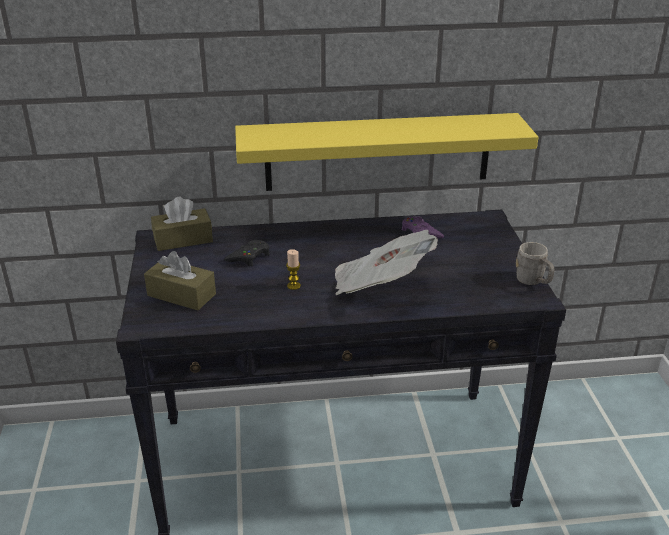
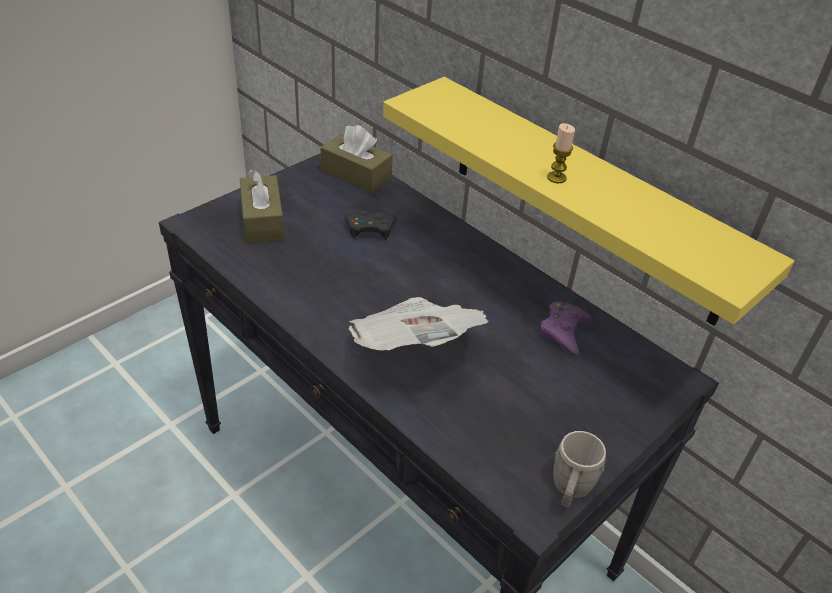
camera: 50 degrees right, 10 degrees up
(293, 286) = (348, 284): candle -> candle (556, 178)

